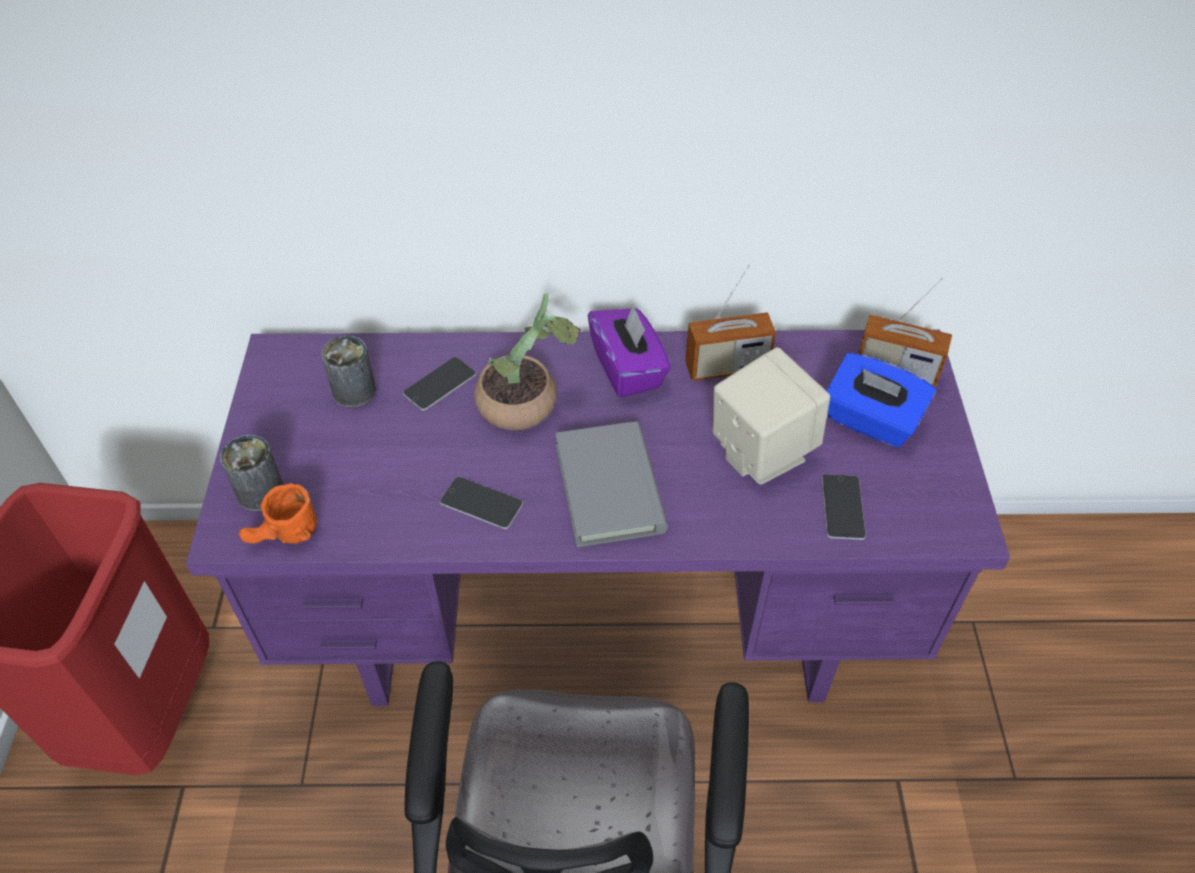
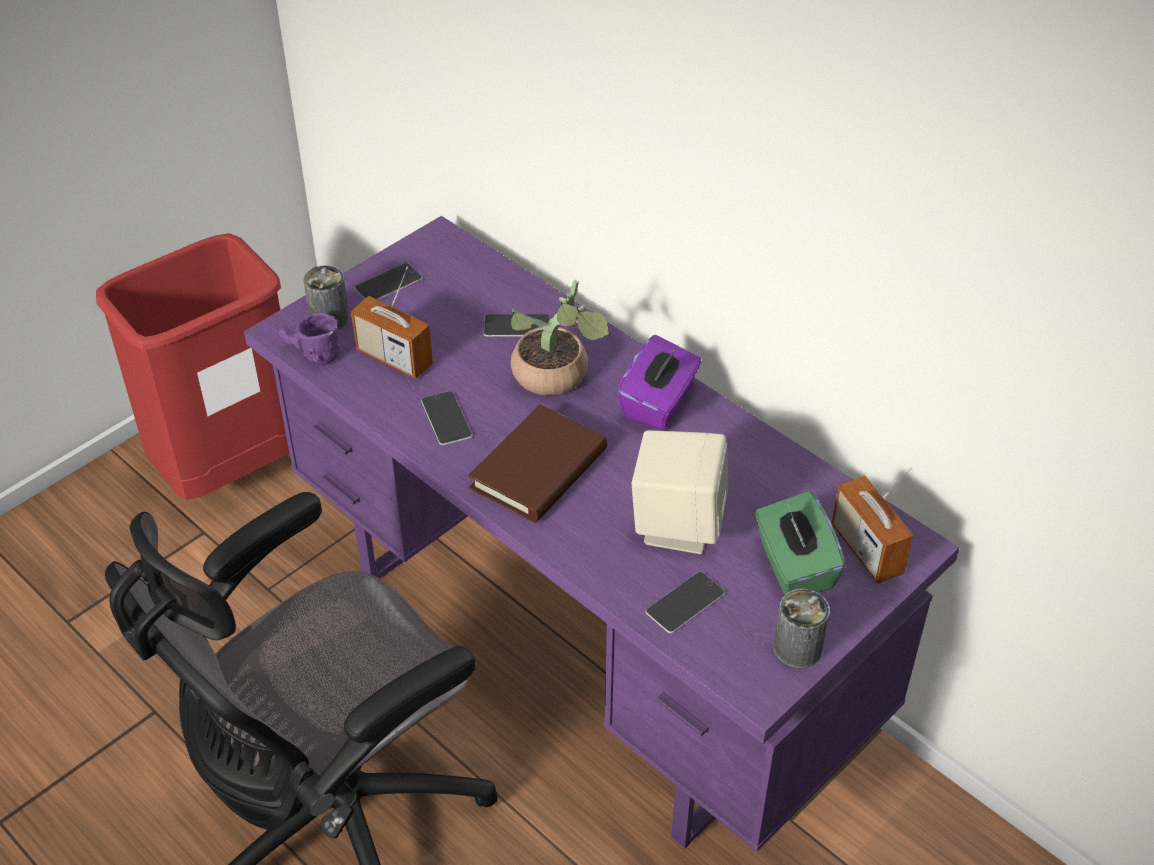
camera: 45 degrees right, 5 degrees down
(278, 423) = (388, 283): none -> phone
(284, 537) = (310, 354): orange mug -> purple mug
(354, 391) = (457, 294): can -> can (797, 648)
(609, 488) = (539, 469): grey book -> brown book
(726, 367) = (734, 452): radio -> radio (394, 358)
(870, 421) = (794, 566): blue tissue box -> green tissue box

